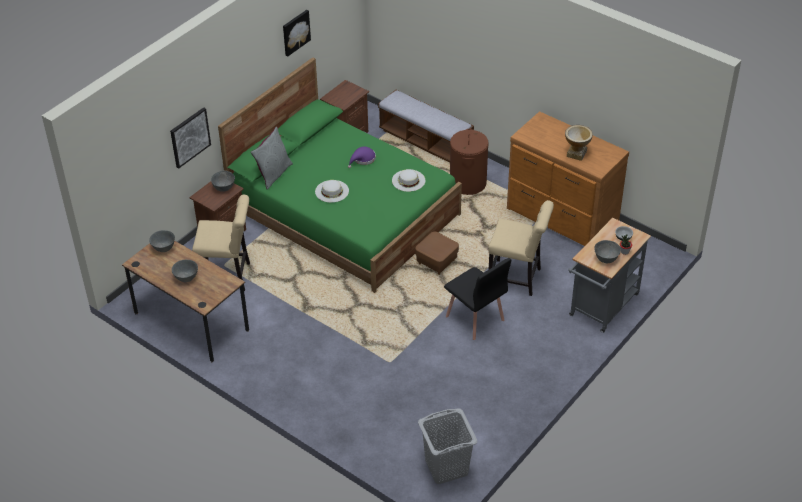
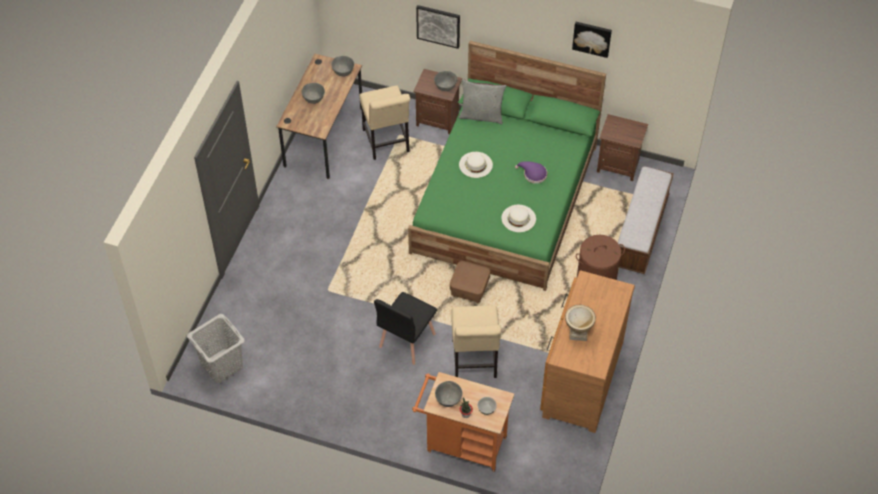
camera: 70 degrees right, 10 degrees up
(601, 308) = (462, 443): grey cart -> orange cart

